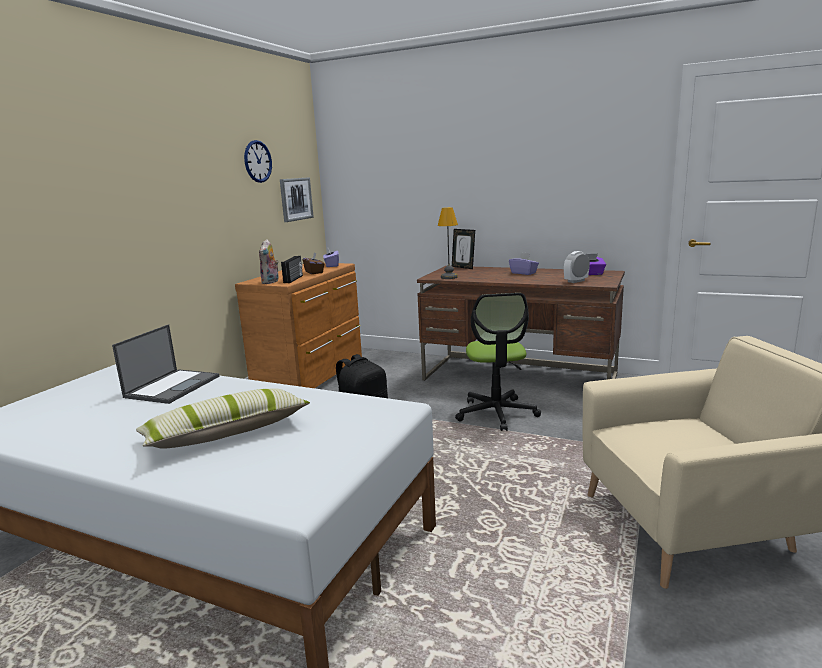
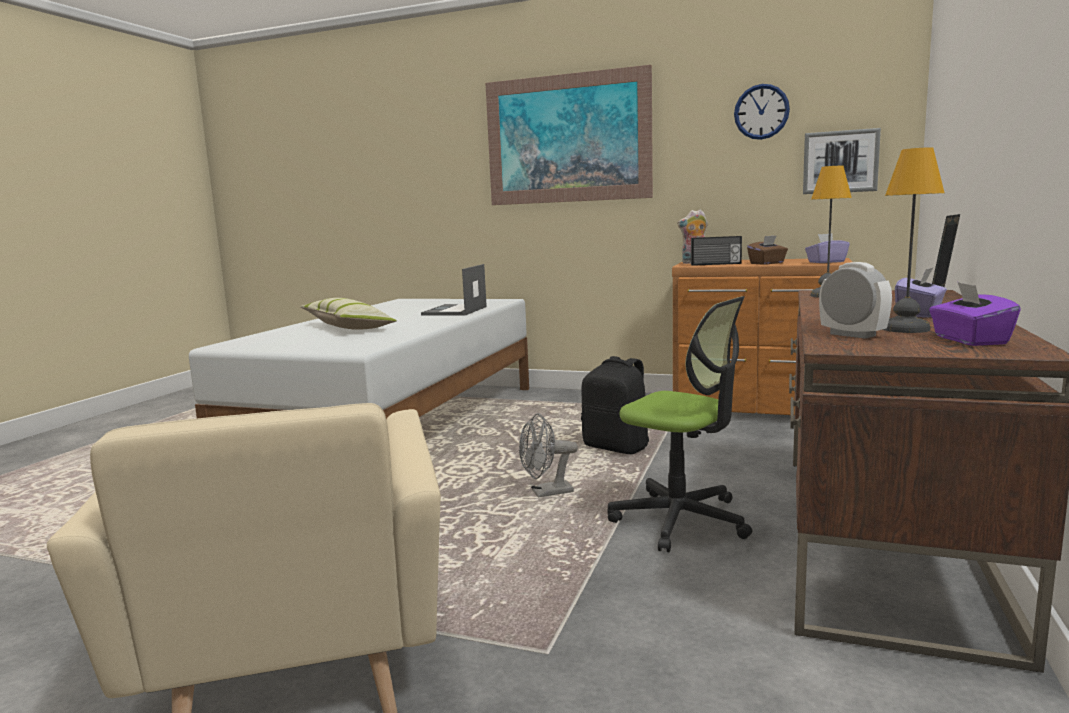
camera: 85 degrees right, 5 degrees down
(128, 176) = (567, 139): none -> picture
(173, 386) = (455, 311): laptop -> laptop turned 90 degrees clockwise
(448, 451) = (546, 493): none -> grey fan
(496, 413) = (680, 520): office chair -> office chair turned 135 degrees counterclockwise
(563, 276) = (907, 329): none -> table lamp

